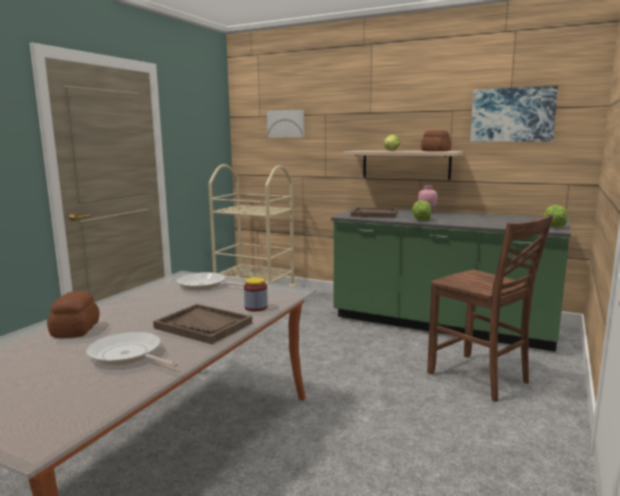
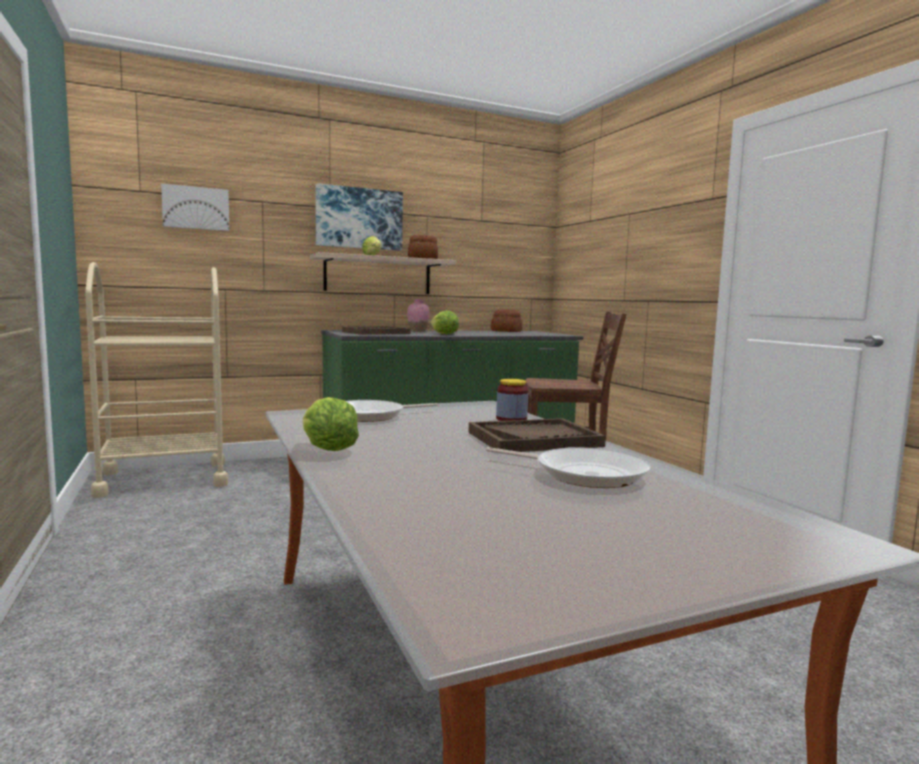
camera: 50 degrees left, 5 degrees down
(76, 329) = (417, 478): bread -> bread (506, 331)
(128, 355) = (583, 474): frying pan -> frying pan turned 135 degrees counterclockwise
(512, 115) = (485, 227): picture -> picture (359, 218)
(553, 226) = (555, 334): lettuce -> lettuce (328, 450)

